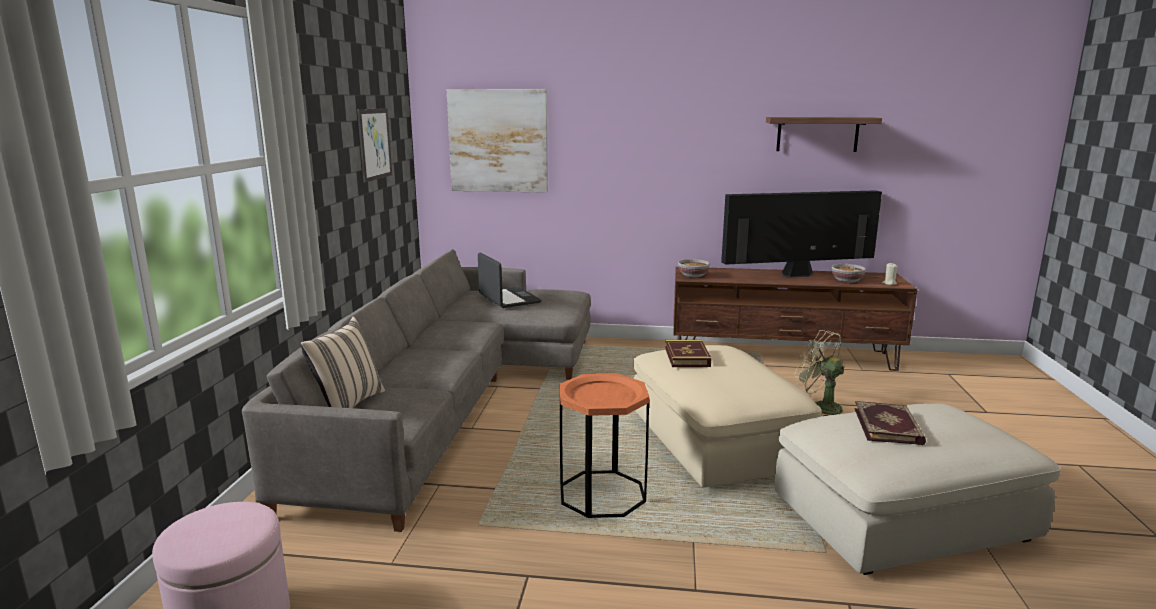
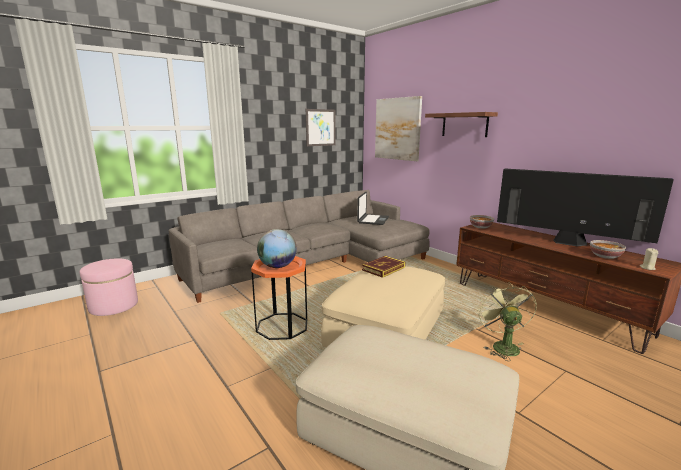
camera: 45 degrees right, 0 degrees up
(347, 405) = (213, 241): beige pillow -> none
(601, 396) = (277, 266): none -> globe
(817, 134) = (611, 122): shelf -> shelf (464, 125)
(889, 426) = (395, 351): book -> none

